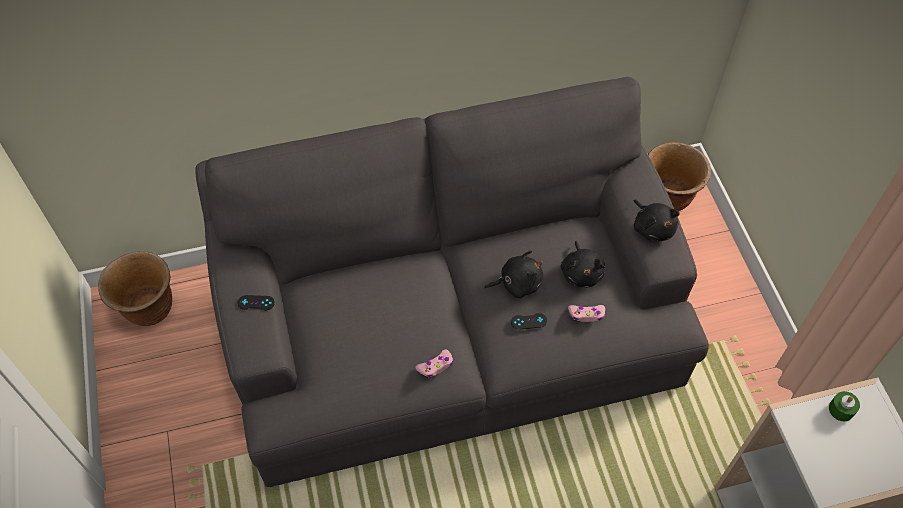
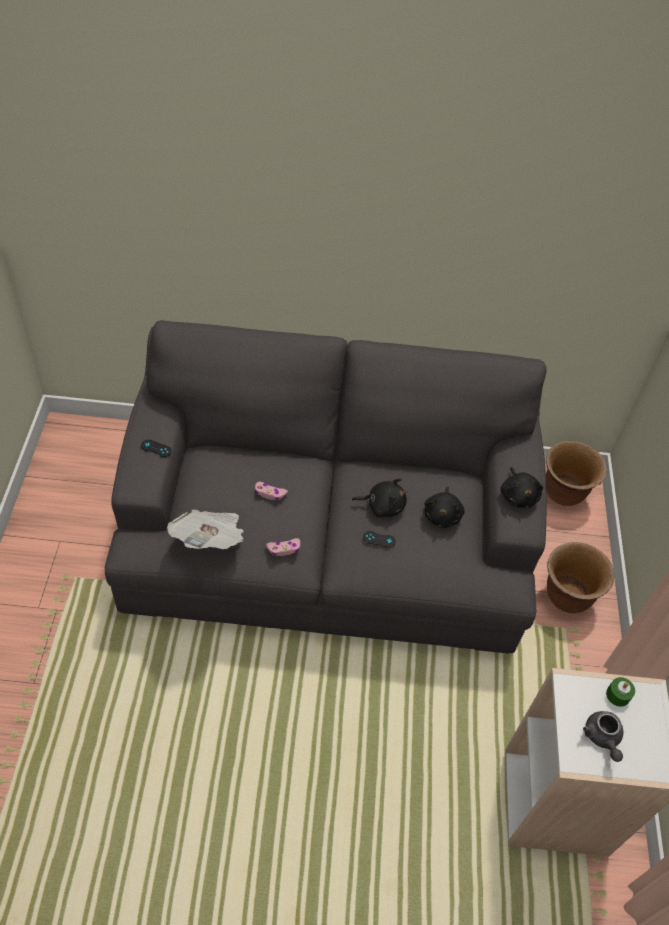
camera: 15 degrees right, 5 degrees down
(149, 309) = (87, 443): brown planter -> brown planter (567, 597)
(354, 383) = (210, 539): none -> newspaper
(586, 315) = (431, 550): pink game controller -> pink game controller (270, 493)
(844, 459) = (602, 738): none -> grey teapot

